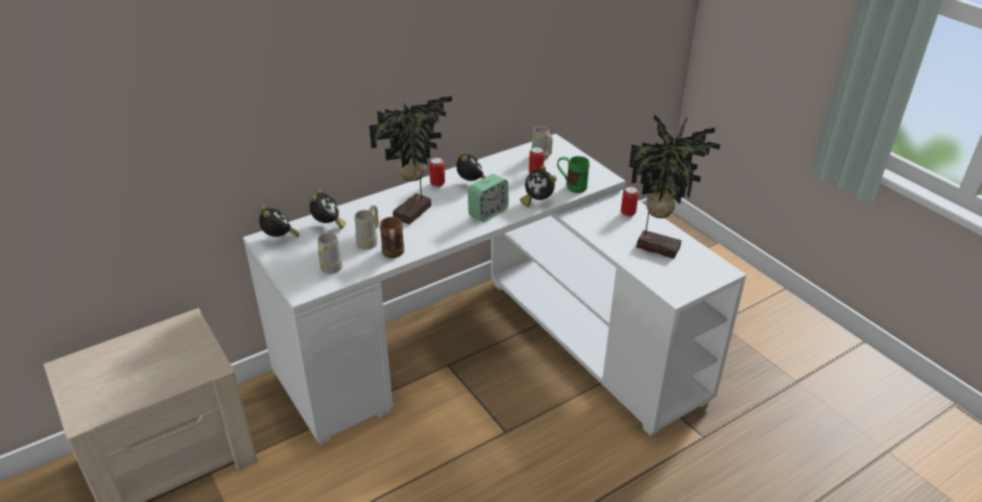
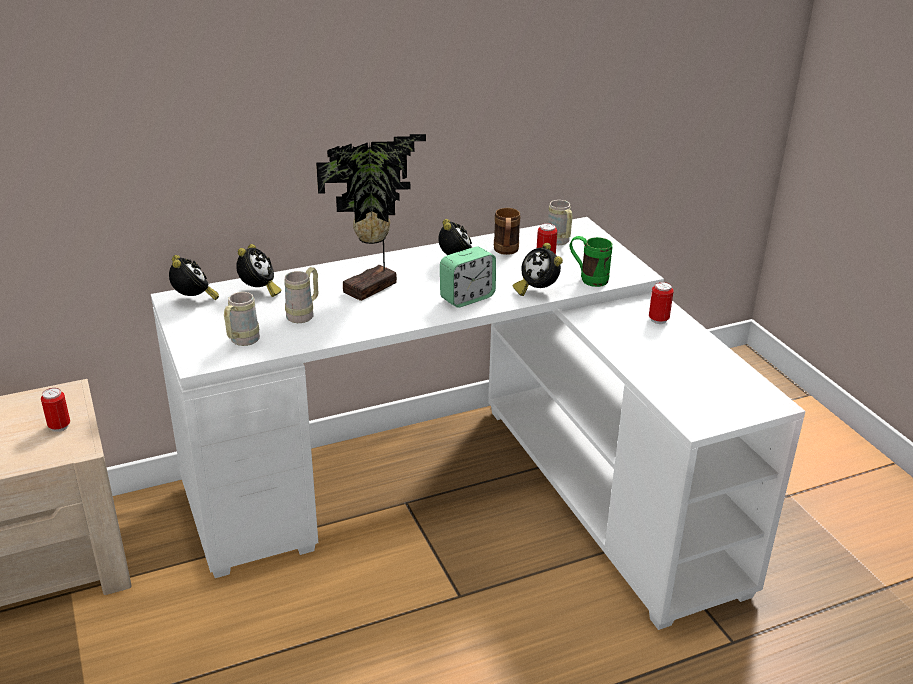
camera: 10 degrees right, 5 degrees down
(393, 255) = (328, 333): brown mug -> brown mug (506, 252)
(437, 184) = (413, 259): can -> can (59, 426)
(658, 246) = (688, 362): potted plant -> none

